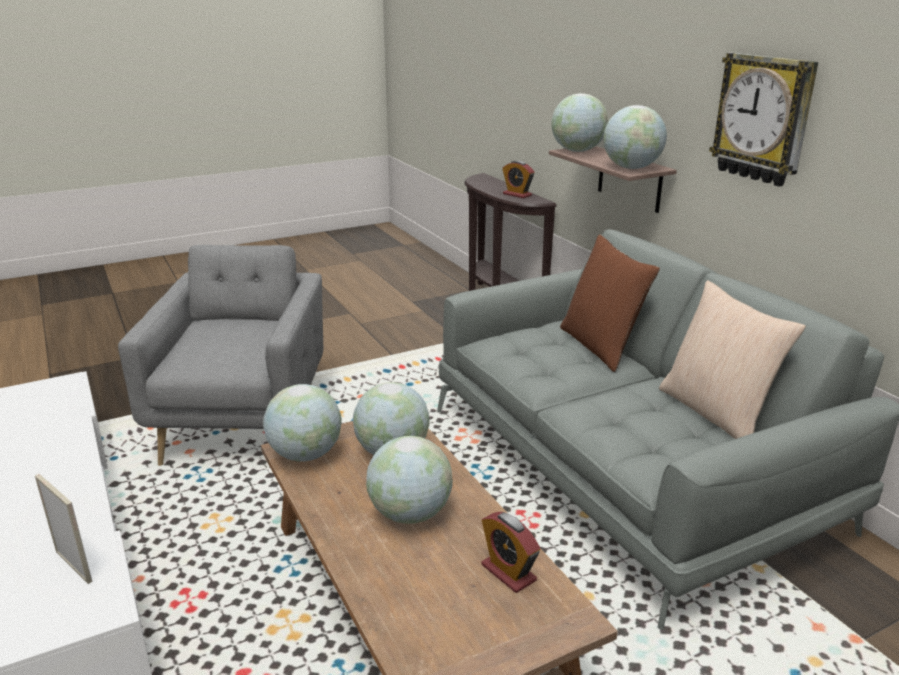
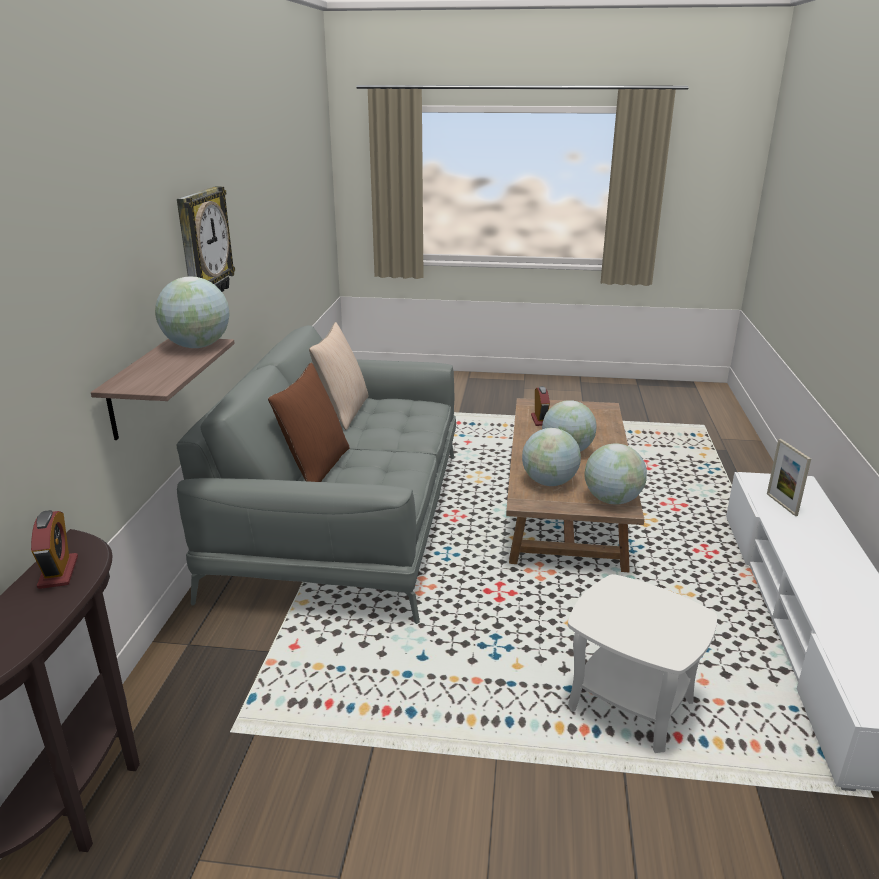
camera: 145 degrees left, 0 degrees up
(245, 420) = (630, 705): grey armchair -> white side table
(577, 151) = (148, 383): globe -> none

